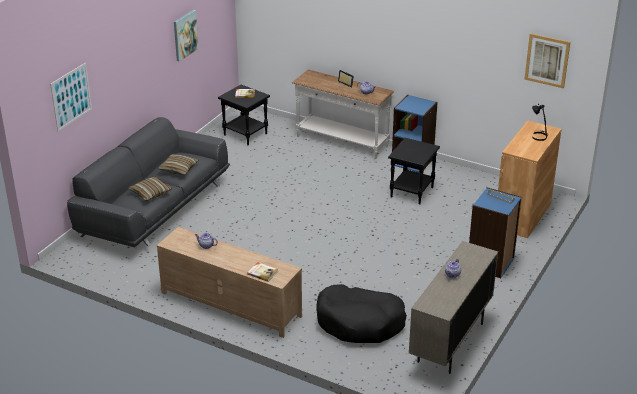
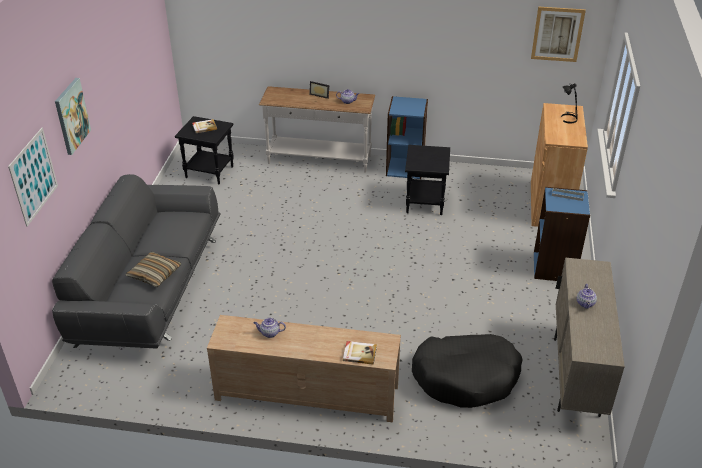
camera: 20 degrees left, 5 degrees up
(178, 169) = (173, 234): pillow -> none
(185, 35) = (131, 69): picture -> picture (71, 116)

